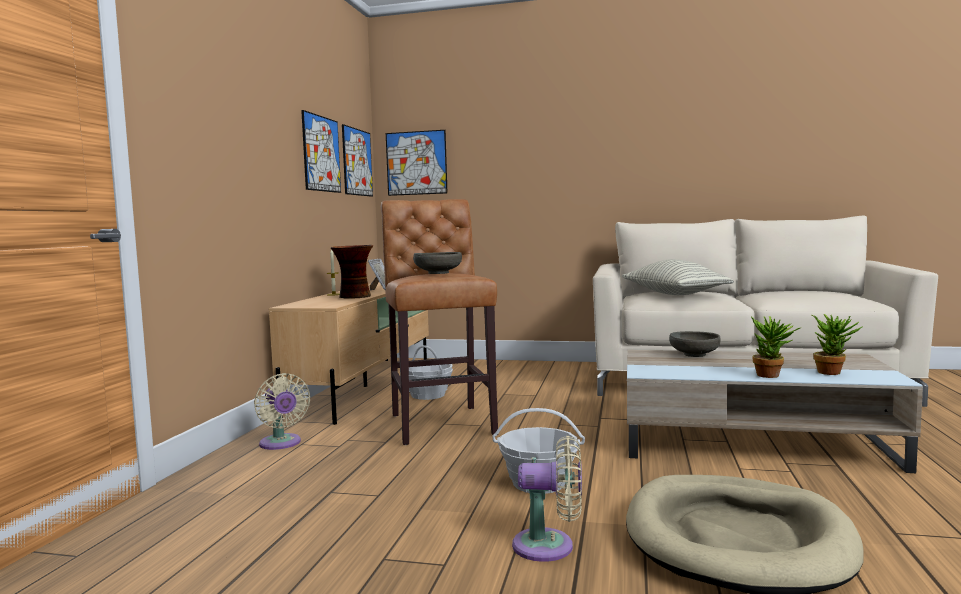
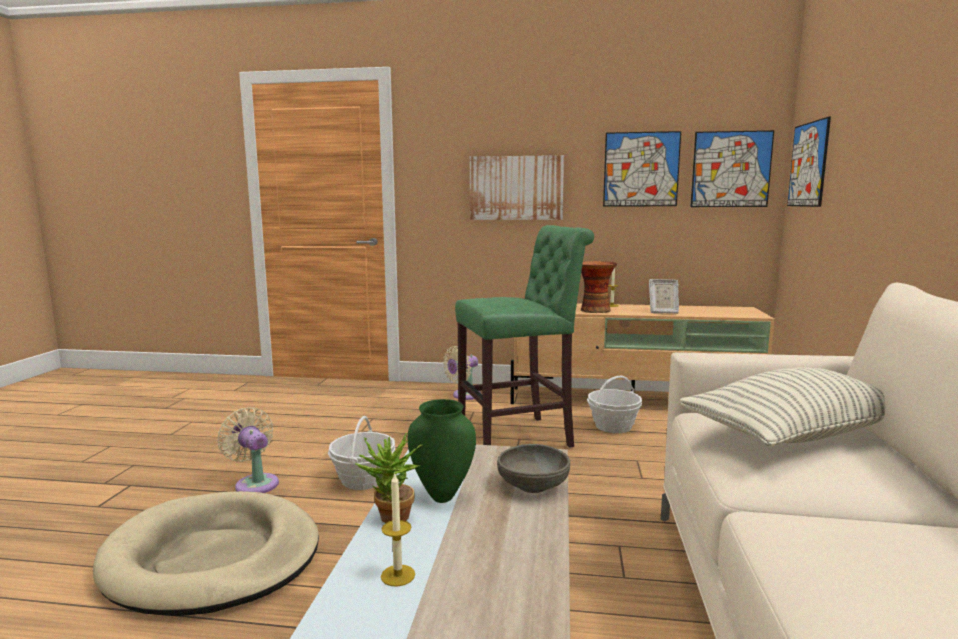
camera: 85 degrees right, 5 degrees up
(250, 160) = (516, 188): none -> picture
(438, 273) = (503, 299): grey bowl -> none
(441, 423) = (520, 437): brown stool -> green stool
(550, 546) = (255, 483): beige fan -> beige fan turned 135 degrees clockwise
(728, 368) = (442, 497): none -> green vase
(833, 372) = (398, 575): potted plant -> candle

